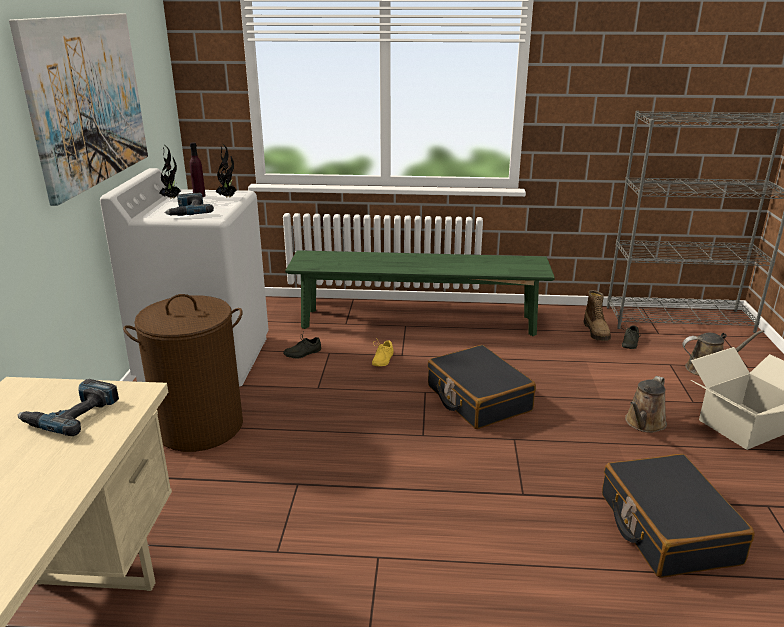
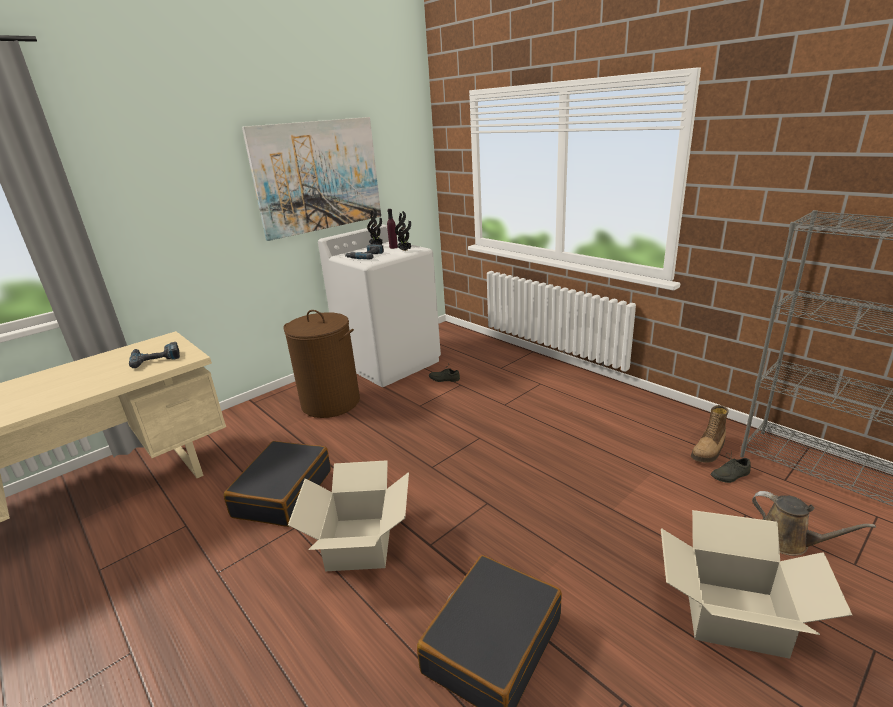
camera: 45 degrees right, 0 degrees up
(381, 359) = (485, 402): yellow shoe -> none
(418, 322) = (554, 384): green bench -> none
(465, 528) = (360, 543): none -> cardboard box
(478, 398) = (508, 460): black suitcase -> black suitcase (283, 493)
(644, 423) = (619, 552): brown watering can -> none

